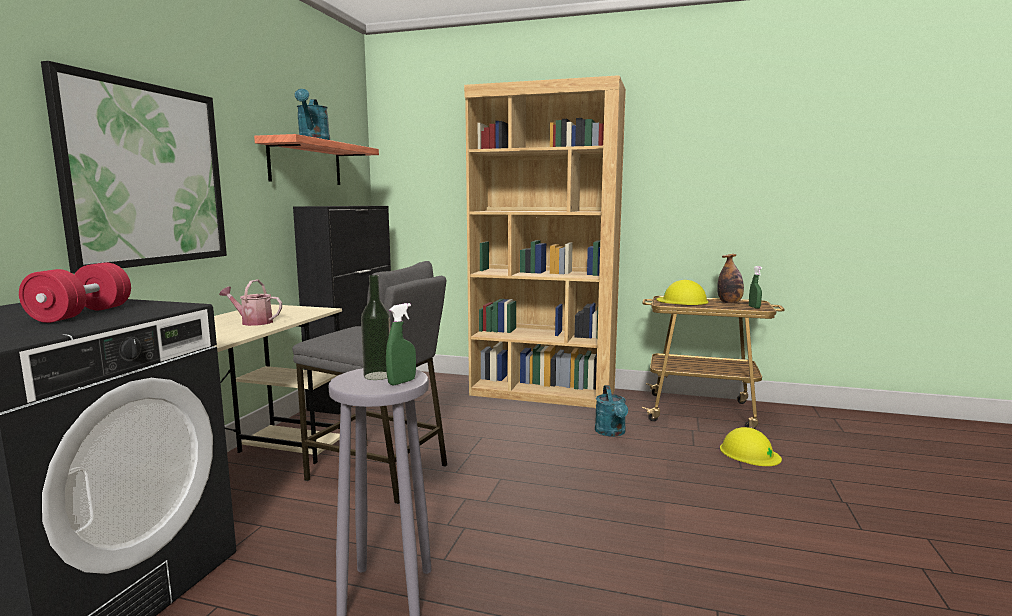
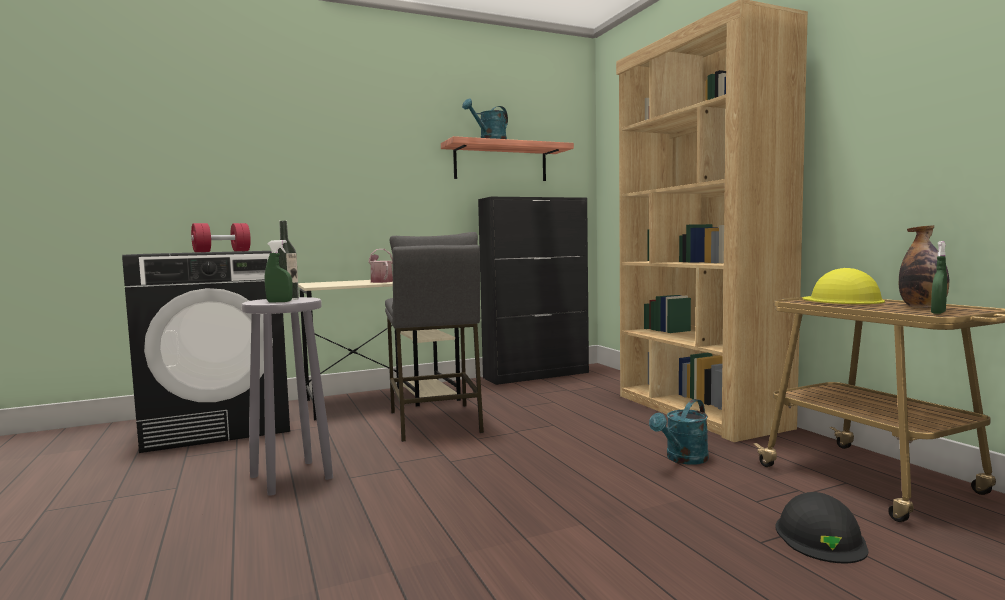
camera: 50 degrees right, 5 degrees down
(146, 175) = (337, 176): picture -> none
(749, 453) = (820, 536): yellow hard hat -> black hard hat

